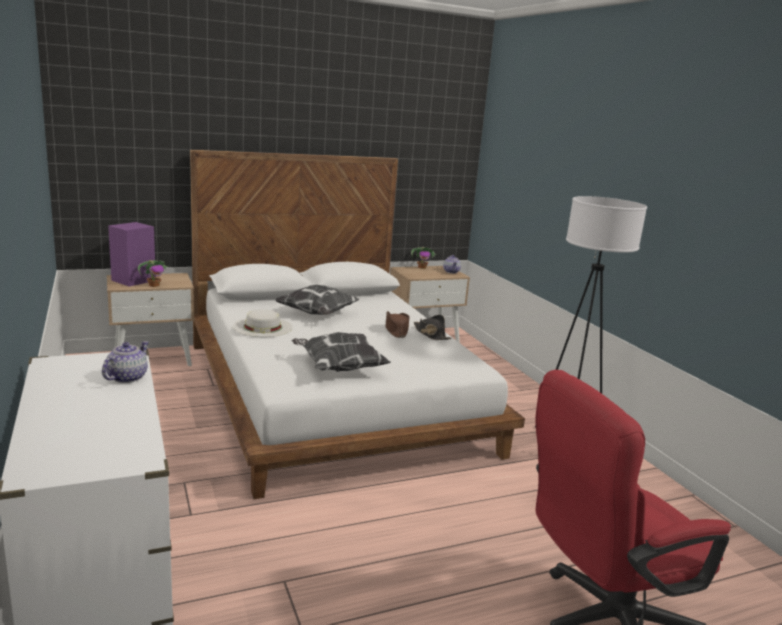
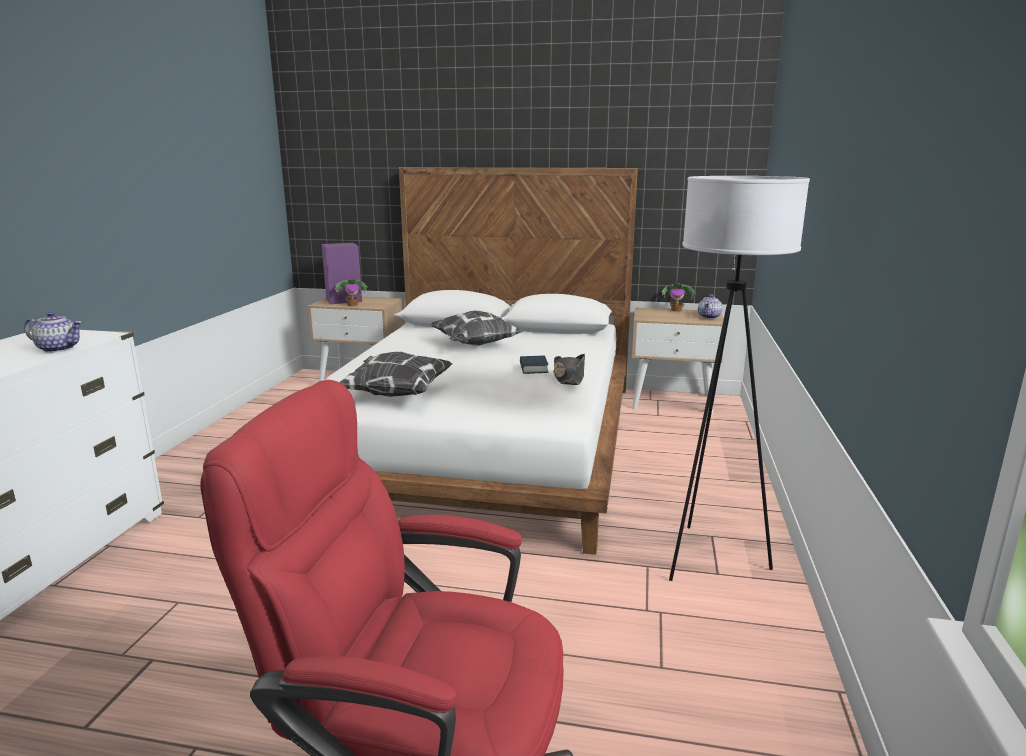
camera: 35 degrees right, 0 degrees up
(126, 378) = (58, 348): teapot -> teapot turned 45 degrees clockwise
(262, 327) = (395, 349): white hat -> none
(396, 330) = (533, 368): brown hat -> book

